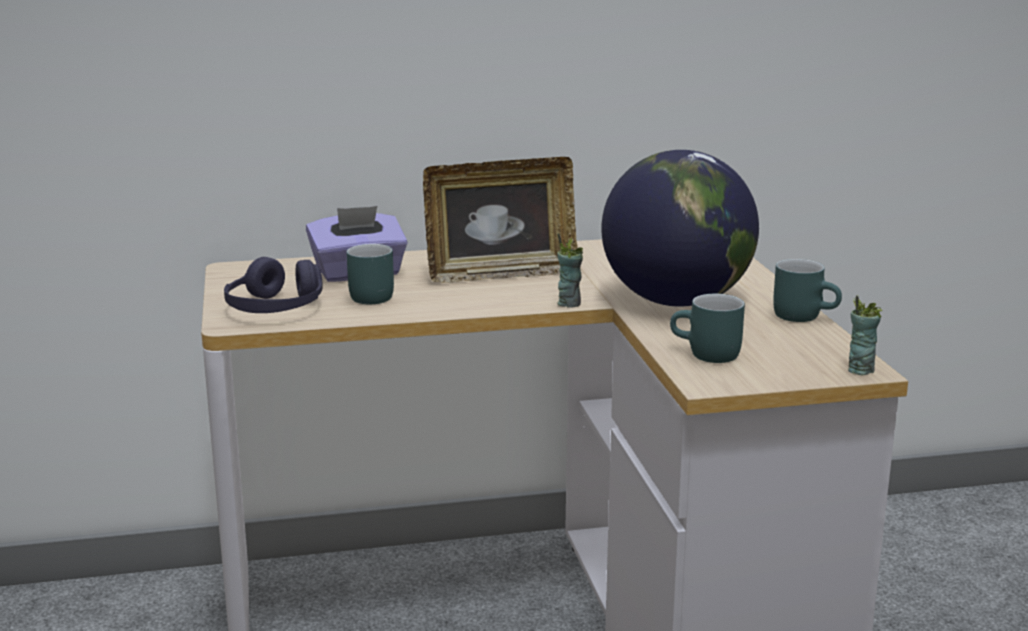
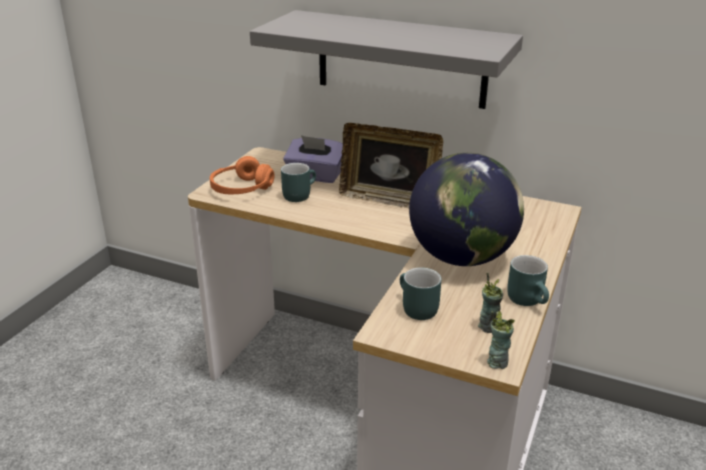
camera: 35 degrees right, 10 degrees up
(275, 309) = (241, 189): purple headphones -> orange headphones
(449, 74) = (401, 59): none -> grey shelf
(569, 303) = (394, 236): cup -> cup (488, 327)

